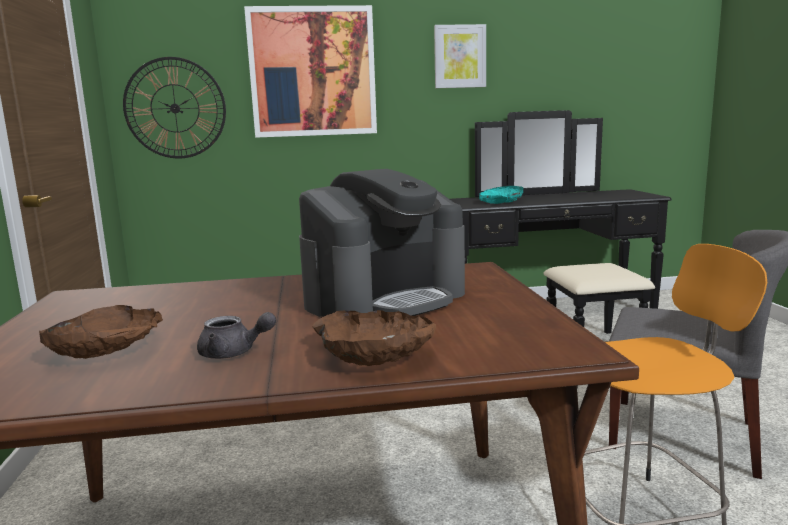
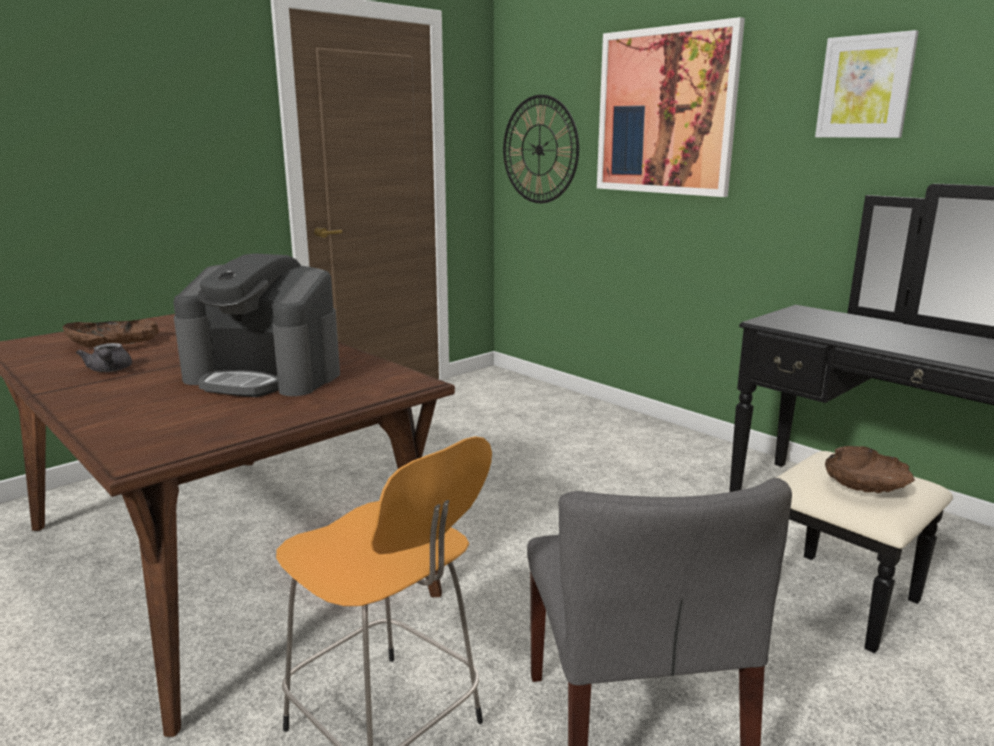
camera: 55 degrees right, 5 degrees up
(373, 354) = (115, 401): brown bowl -> brown bowl (864, 483)
(501, 202) = (833, 329): turquoise bowl -> none

